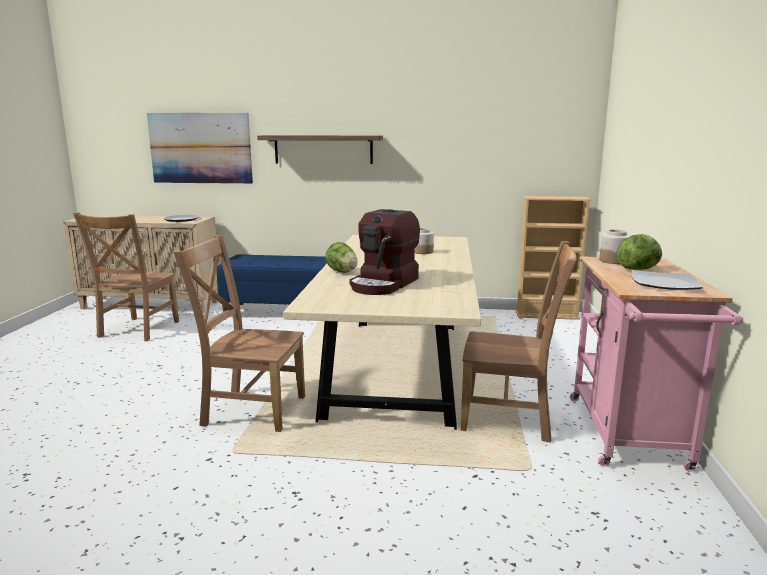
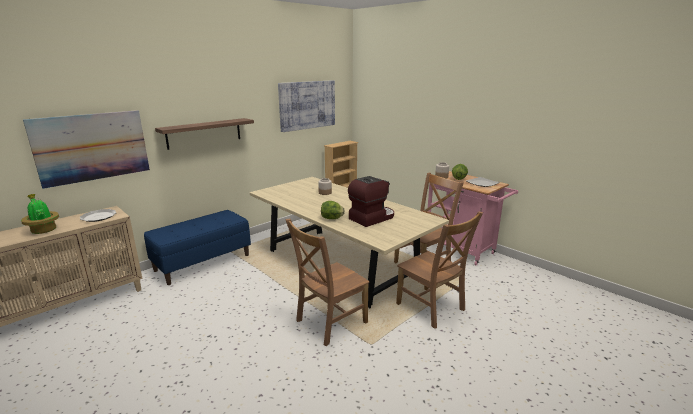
camera: 50 degrees left, 5 degrees up
(135, 219) = (43, 230): none -> potted plant
(137, 330) = (118, 327): brown chair -> brown chair (432, 308)
(384, 284) = (372, 218): coffee machine -> coffee machine turned 105 degrees counterclockwise
(496, 125) = (307, 105): none -> picture

